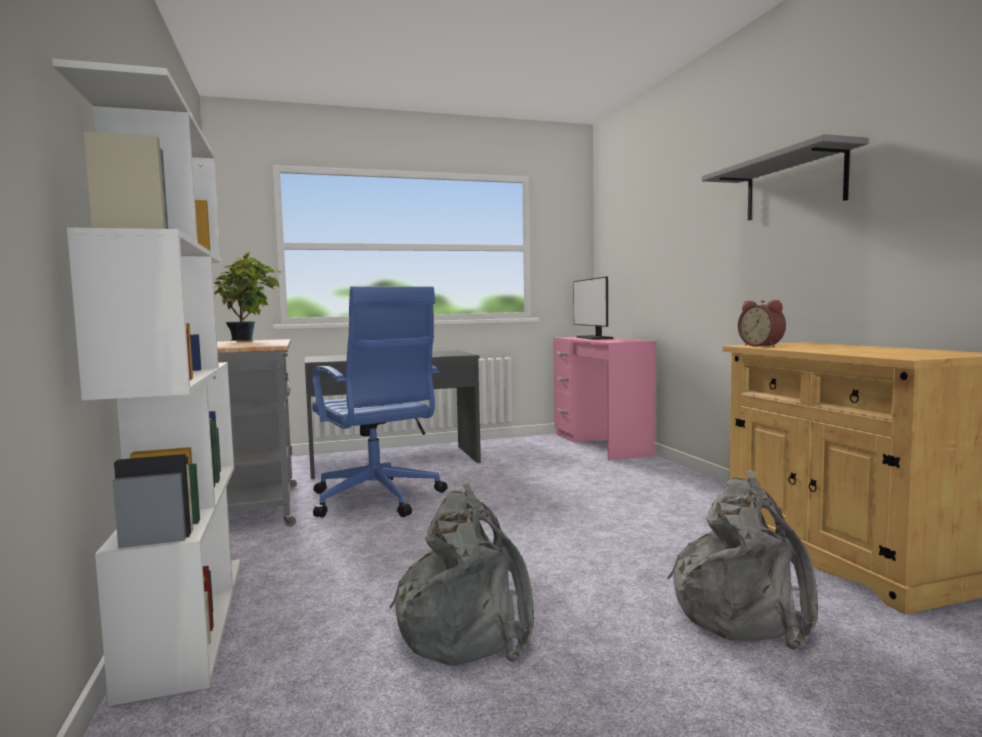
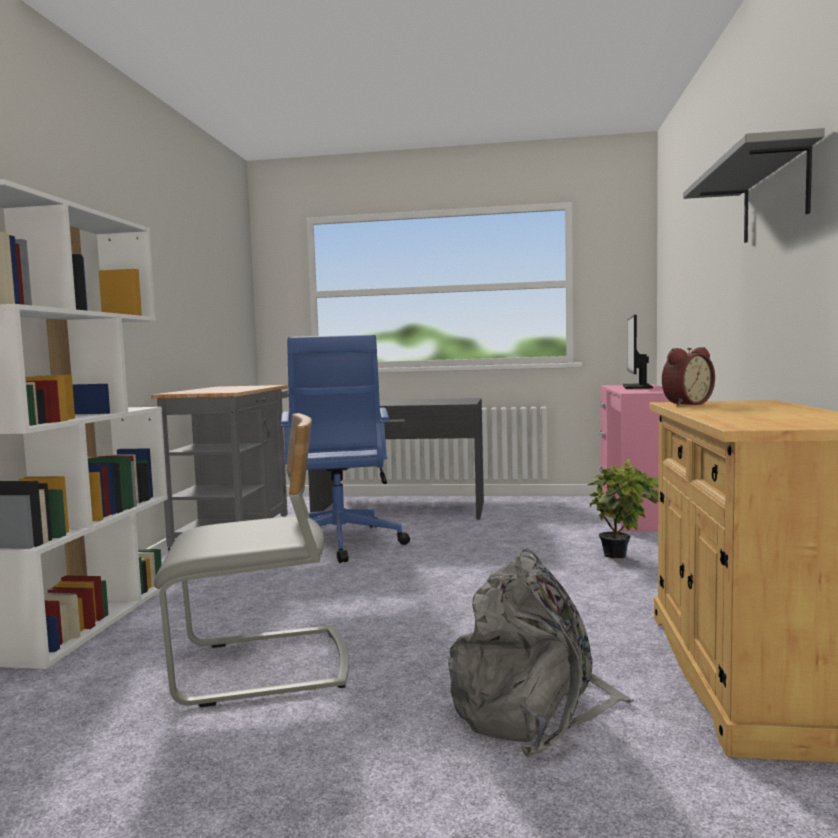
camera: 25 degrees right, 0 degrees up
(248, 340) = (247, 386): potted plant -> potted plant (621, 557)
(467, 629) = (262, 667): grey backpack -> grey chair
(762, 346) = (685, 404): alarm clock -> alarm clock turned 120 degrees counterclockwise

